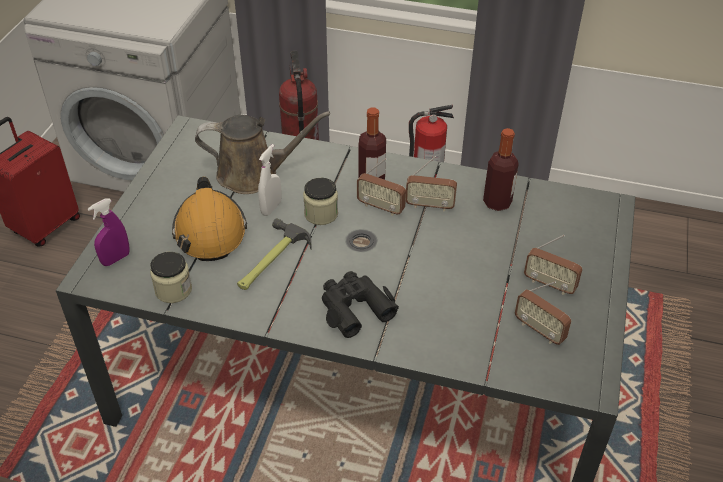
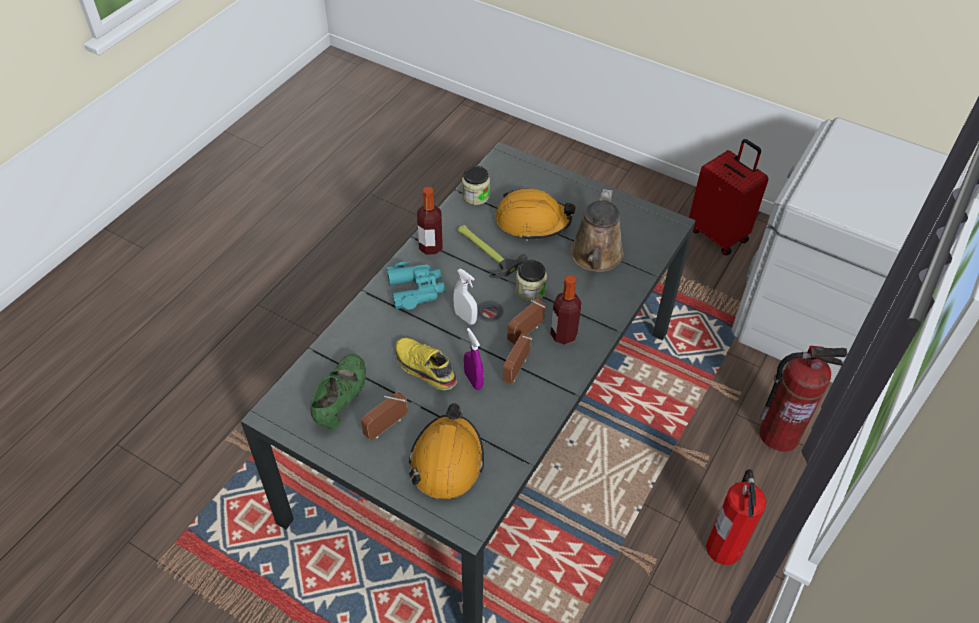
camera: 105 degrees right, 5 degrees up
(116, 259) = (519, 170): purple spray bottle -> purple spray bottle (473, 380)
(271, 208) = (548, 261): white spray bottle -> white spray bottle (465, 317)
(354, 308) = (416, 290): black binoculars -> turquoise binoculars
(464, 273) = (424, 369): none -> yellow shoe
(497, 202) = (504, 423): bottle -> bottle (430, 247)
(539, 330) = (341, 400): radio -> green shoe
(560, 232) = (447, 461): none -> orange hard hat

